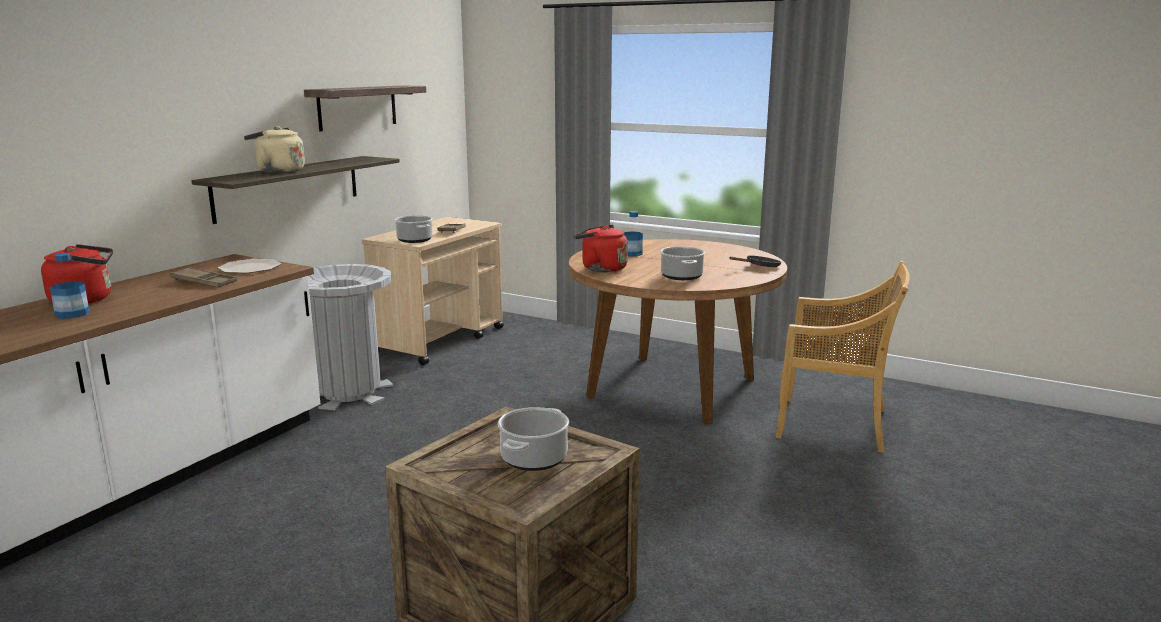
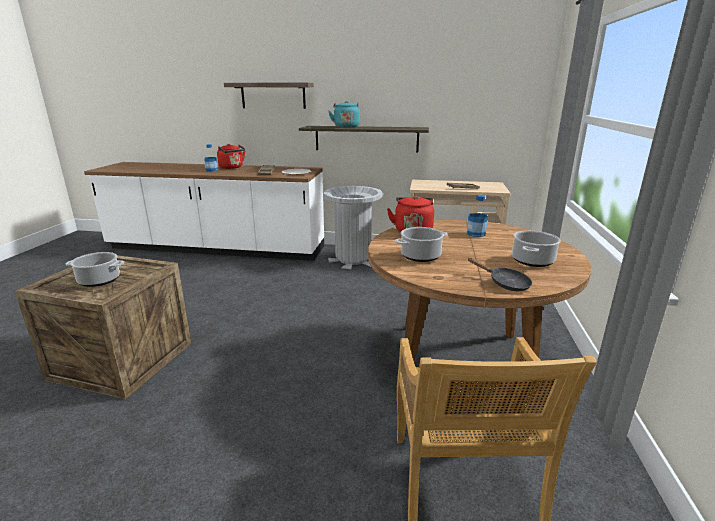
camera: 70 degrees right, 5 degrees up
(278, 171) = (346, 127): beige kettle -> turquoise kettle
(357, 107) = (429, 94): shelf -> shelf (273, 95)
(414, 240) = (425, 186): cooking pot -> cooking pot (532, 260)

